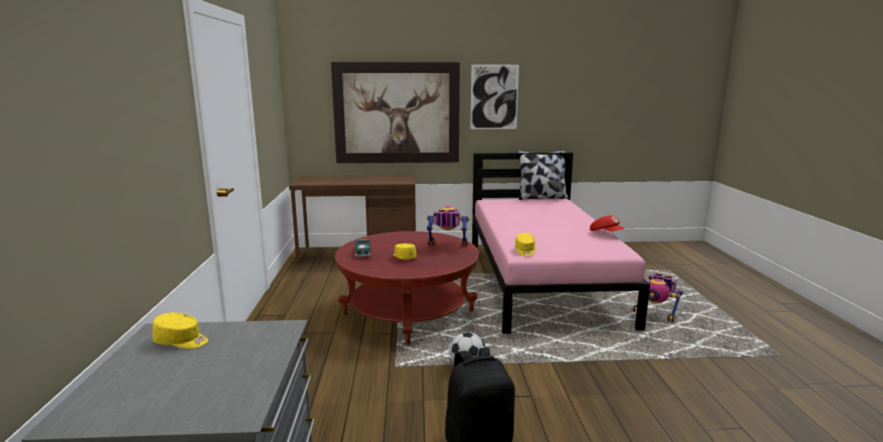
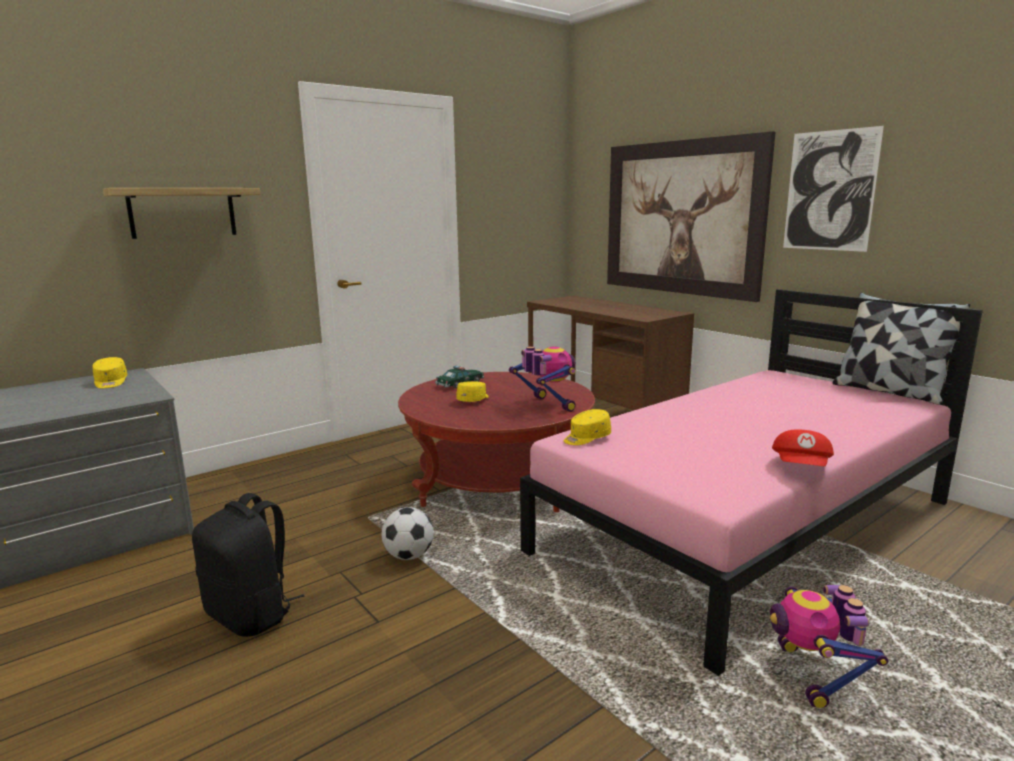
camera: 55 degrees right, 0 degrees up
(141, 137) = (182, 212): none -> shelf

